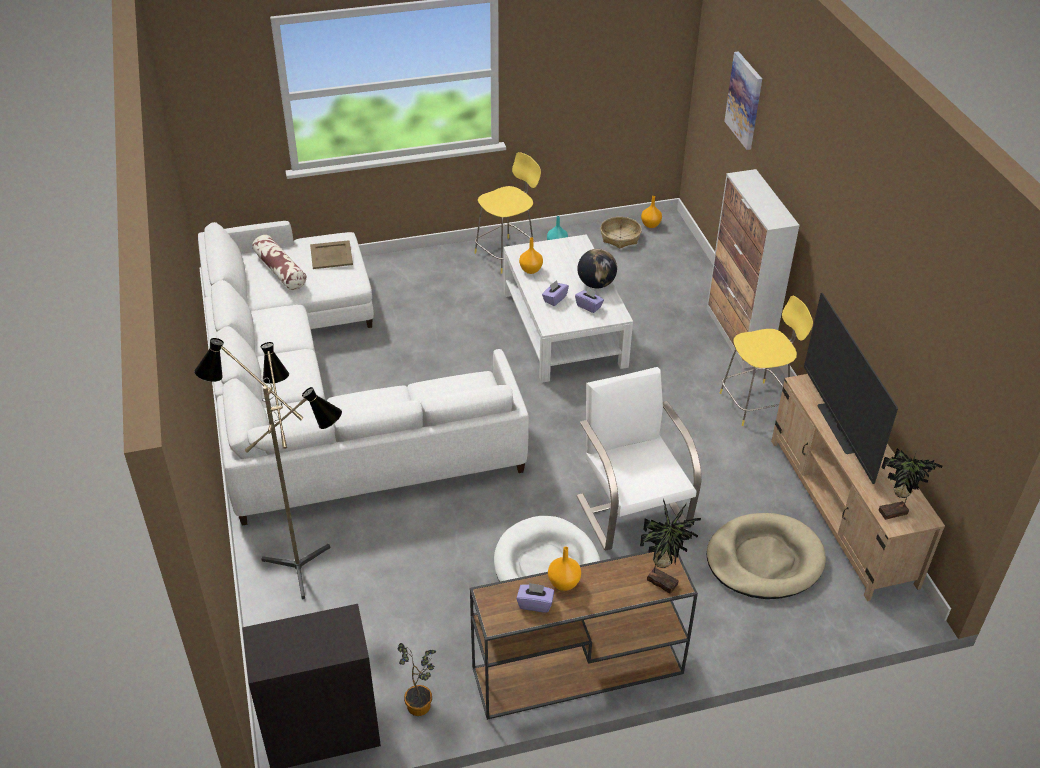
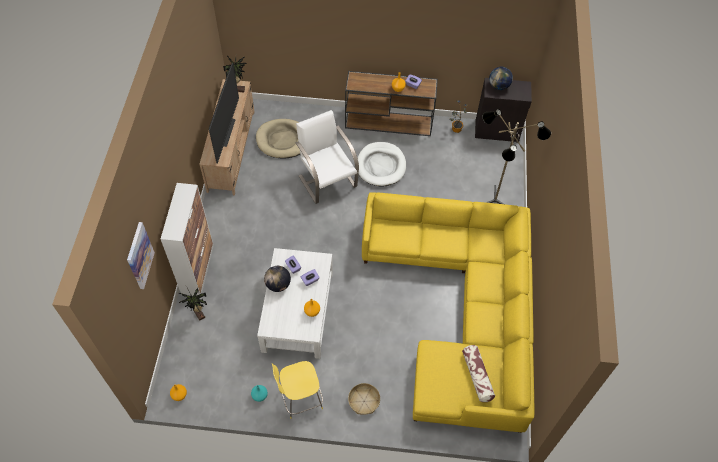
camera: 160 degrees left, 15 degrees up
(322, 392) = (462, 308): white sofa -> yellow sofa
(328, 643) = (499, 86): none -> globe
(331, 255) = (438, 380): beige tray -> none
(620, 237) = (210, 388): basket -> basket (363, 401)
(632, 511) = (327, 181): white armchair -> white armchair turned 150 degrees clockwise
(662, 581) = (358, 78): potted plant -> potted plant (198, 315)
(755, 403) = (224, 220): yellow stool -> none

